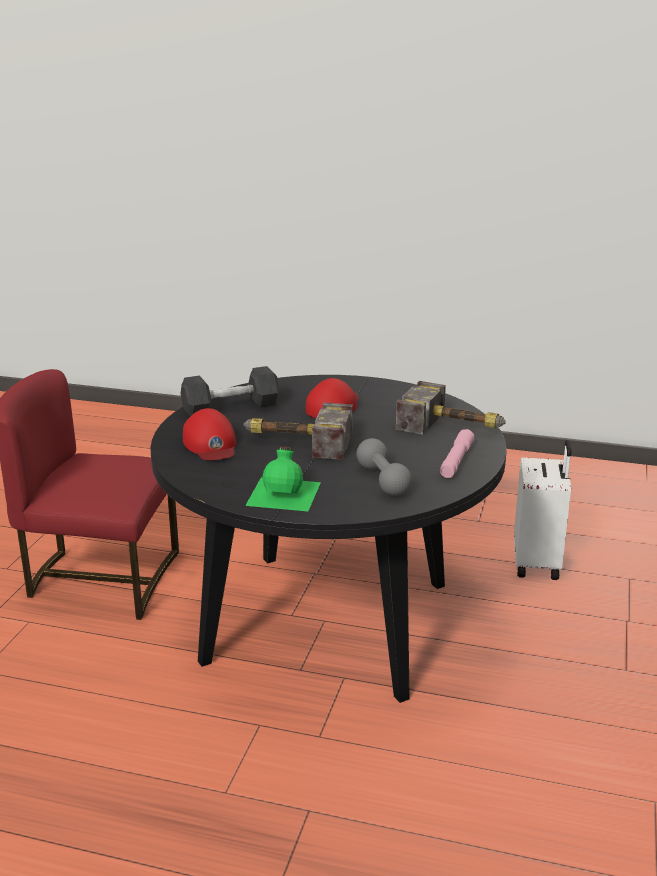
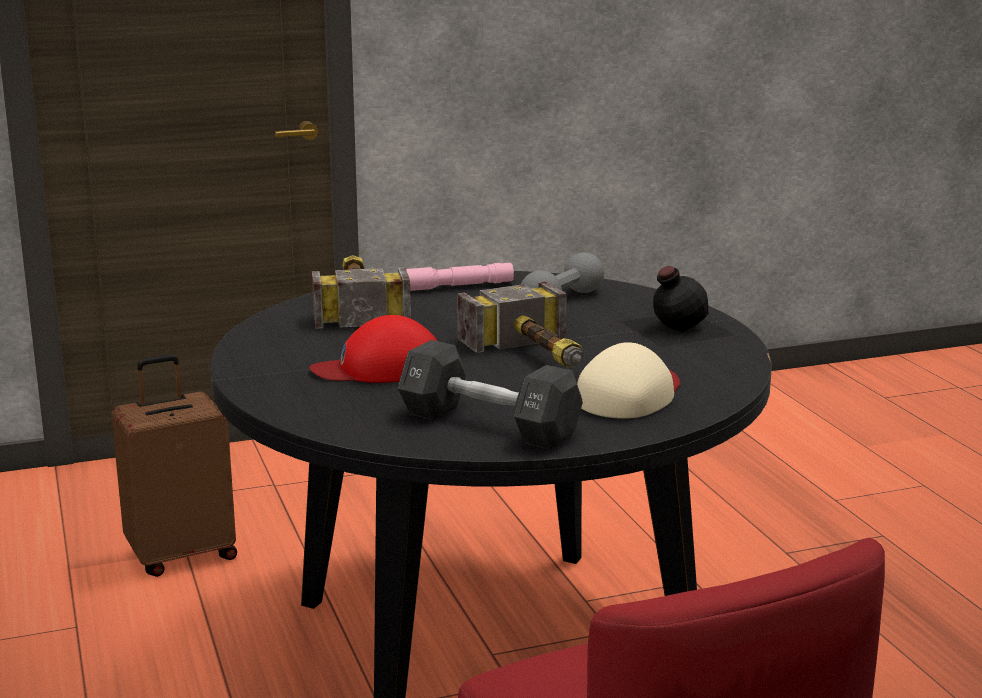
camera: 125 degrees left, 5 degrees down
(211, 444) = (631, 395): red cap -> beige cap
(285, 493) = (673, 328): green bottle -> black bottle
(538, 563) = (181, 555): white suitcase -> brown suitcase

